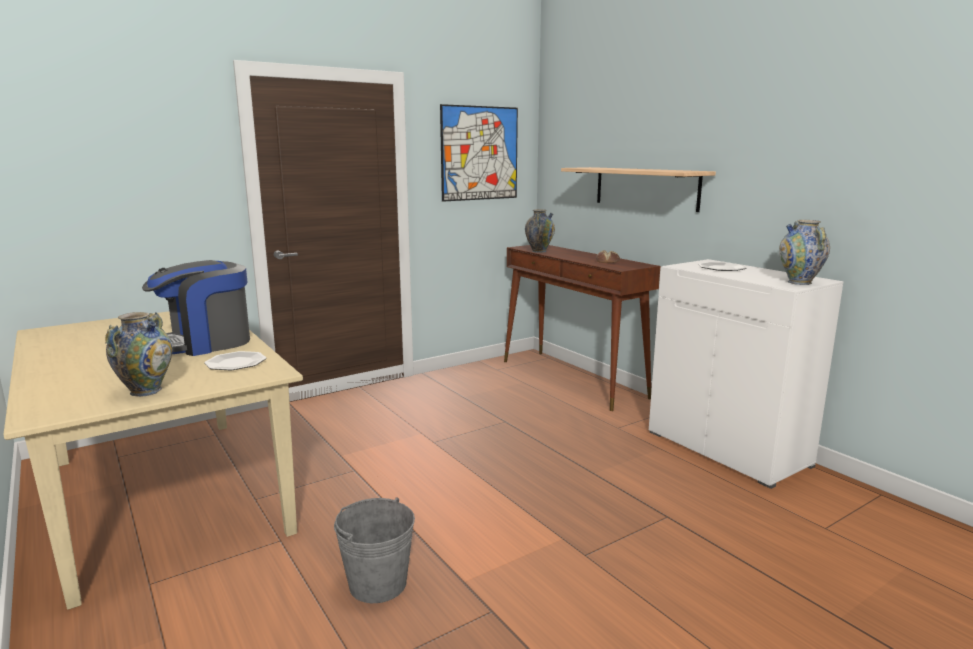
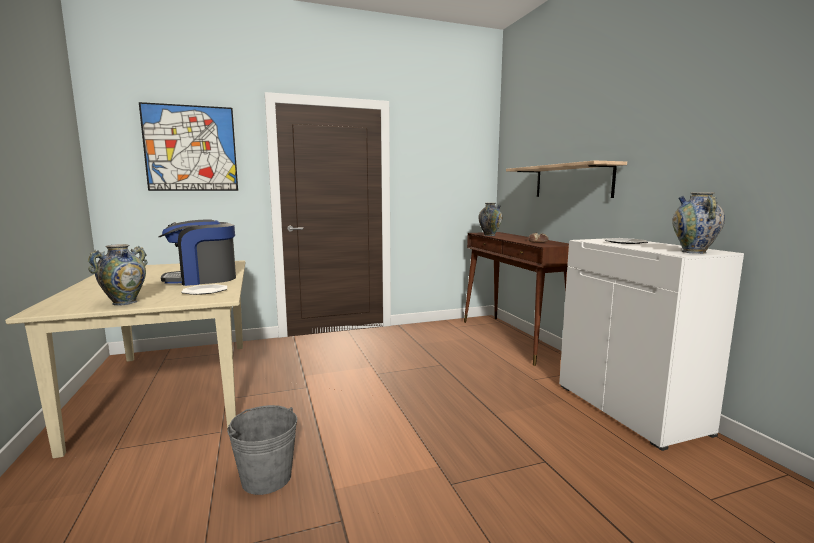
camera: 15 degrees right, 5 degrees down
(479, 153) = (449, 161): picture -> picture (191, 148)

